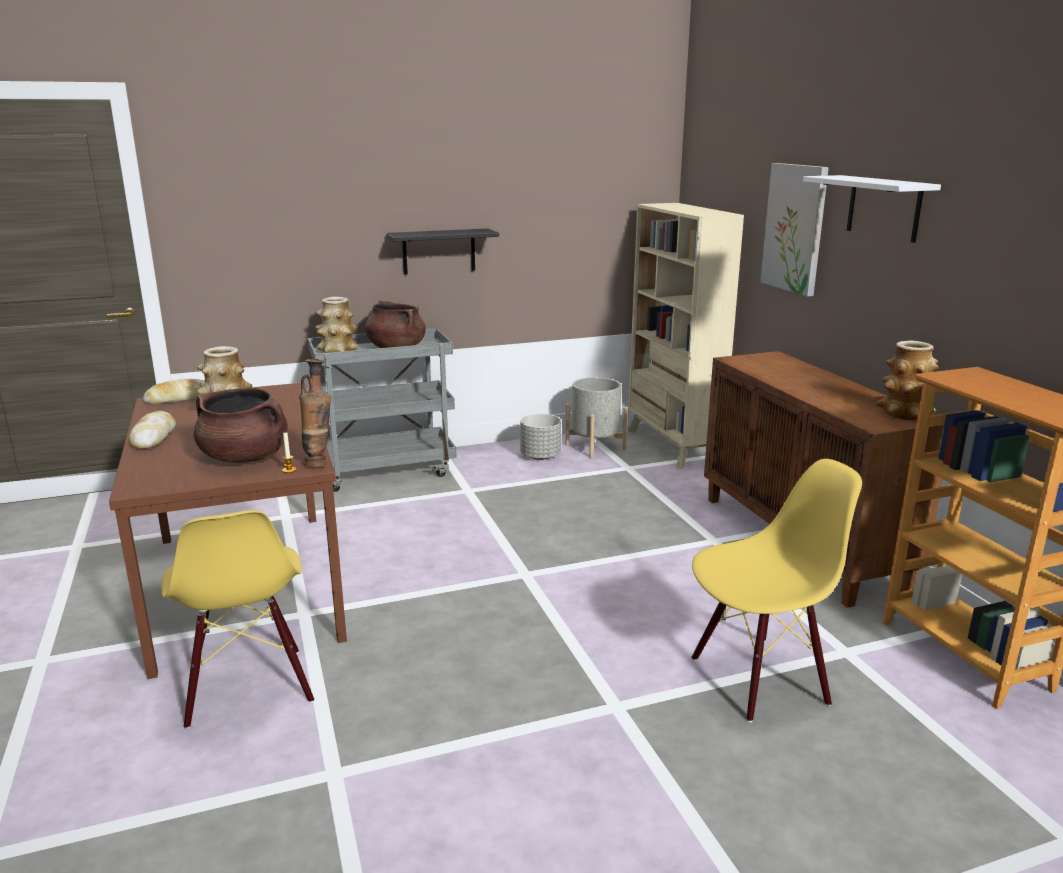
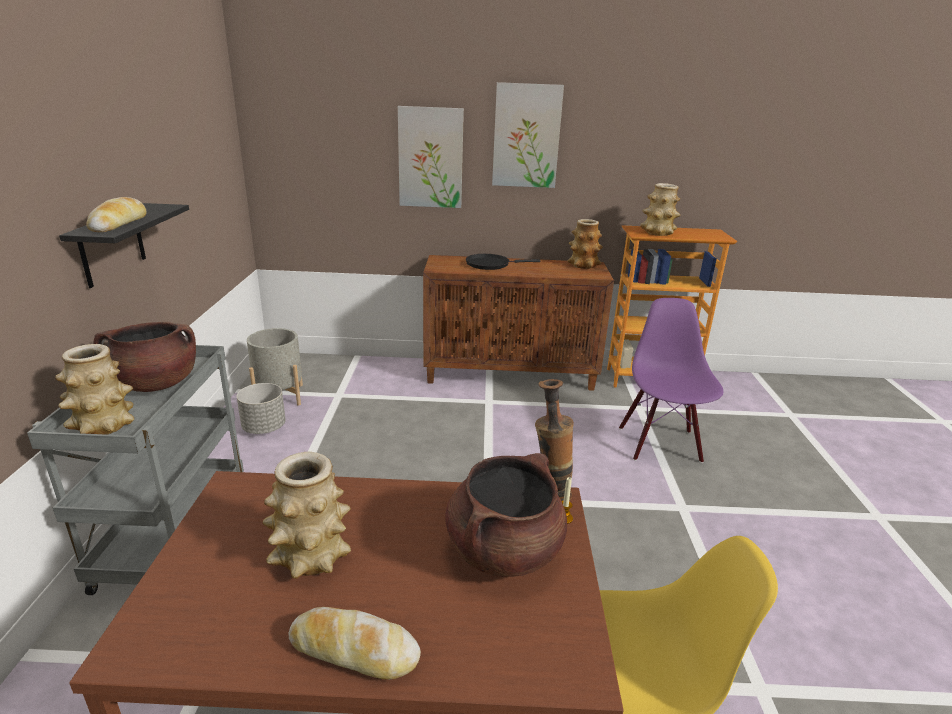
camera: 70 degrees left, 5 degrees up
(181, 399) = (162, 609): bread -> bread (119, 223)
(672, 446) = (320, 365): beige bookcase -> none
(758, 679) = (660, 444): yellow chair -> purple chair
(798, 375) = (490, 264): none -> black frying pan
(883, 208) = (526, 136): white shelf -> picture
(982, 385) = (657, 233): none -> vase

